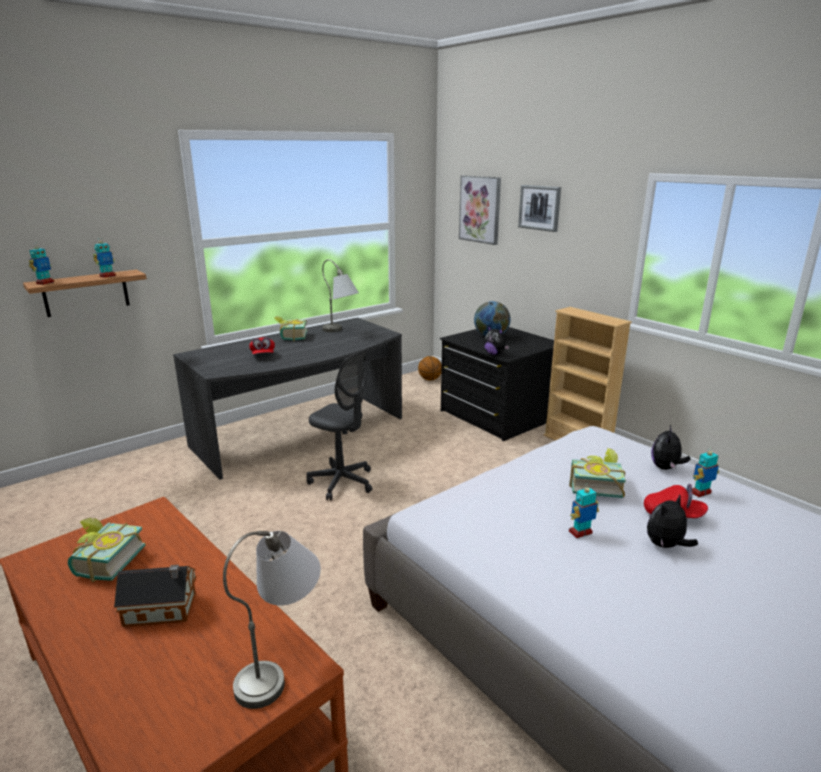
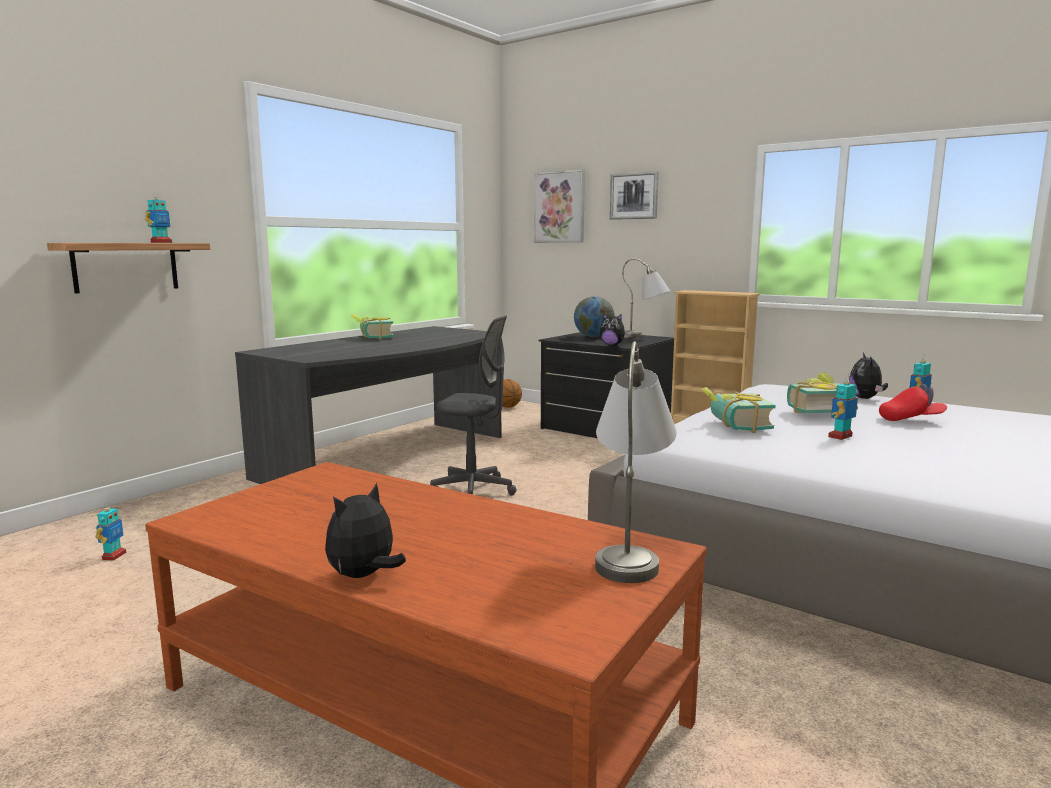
camera: 15 degrees left, 10 degrees down
(45, 283) = (82, 242): toy robot -> toy robot (113, 556)
(104, 562) = (307, 510): book -> book (733, 426)
(163, 609) = (433, 533): toy house -> none
(263, 355) = (356, 348): red cap -> none
(340, 332) = (428, 333): grey table lamp -> grey table lamp (645, 337)
(666, 546) = (929, 436): plush toy -> plush toy (364, 576)

